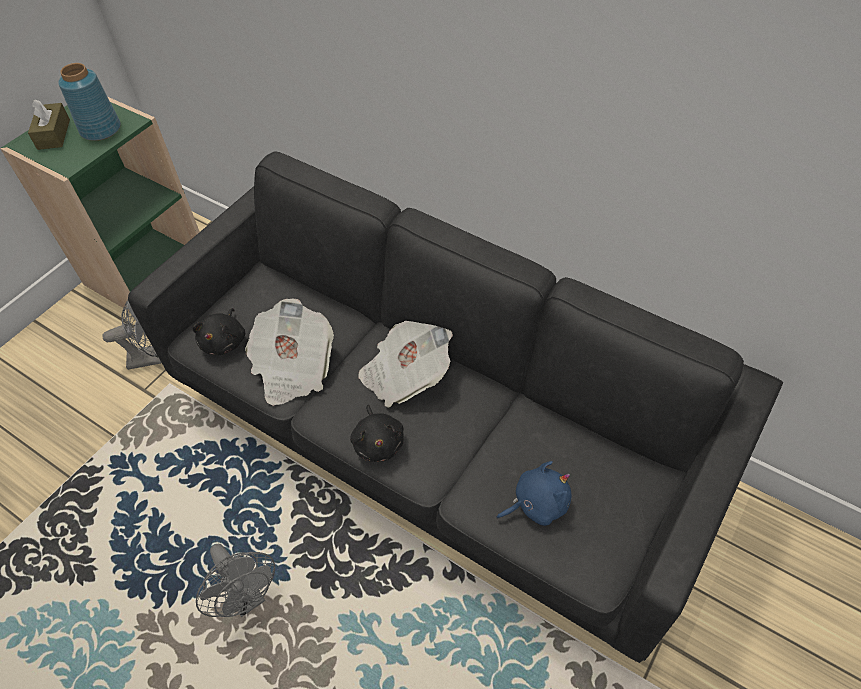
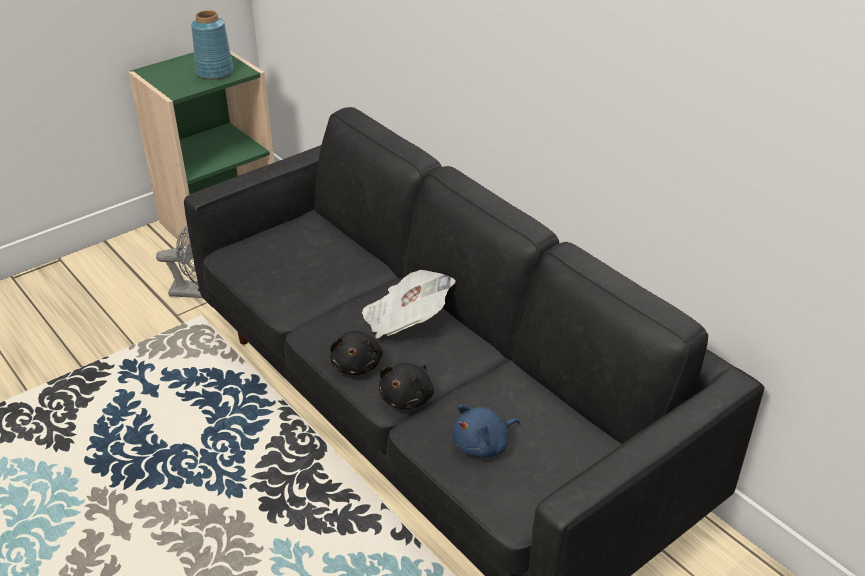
camera: 15 degrees right, 15 degrees down
(54, 134) = (175, 69): brown tissue box -> none
(225, 341) = (255, 261): black plush toy -> black plush toy (408, 397)
(248, 597) = (197, 502): grey fan -> none
(293, 368) = (306, 293): newspaper -> none
(537, 503) = (483, 445): blue plush toy -> blue plush toy turned 150 degrees clockwise

